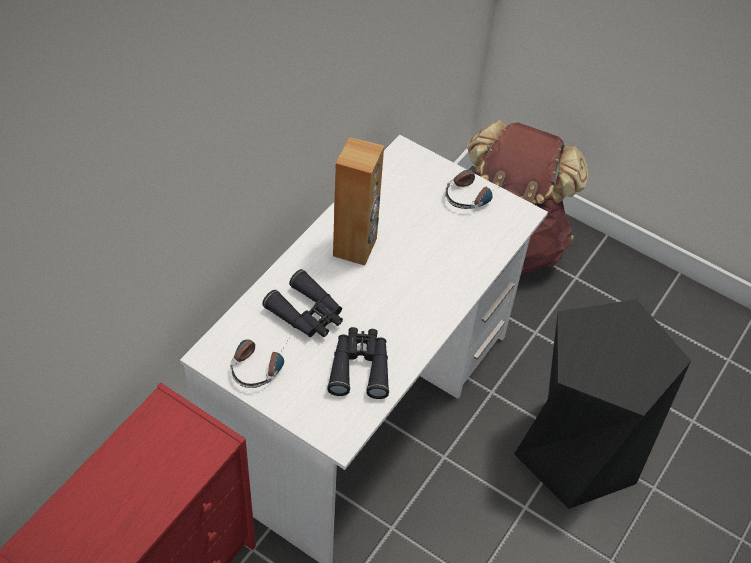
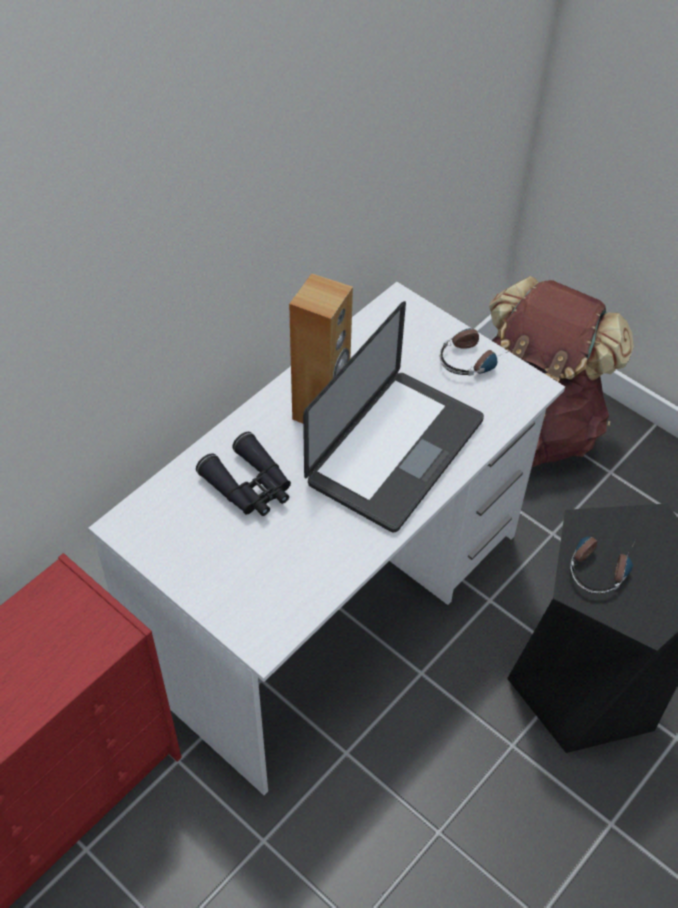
camera: 10 degrees right, 0 degrees up
(259, 363) = (182, 540): headphones -> headphones (600, 565)
(360, 367) = (302, 556): black binoculars -> none
(421, 275) = (395, 451): none -> laptop

